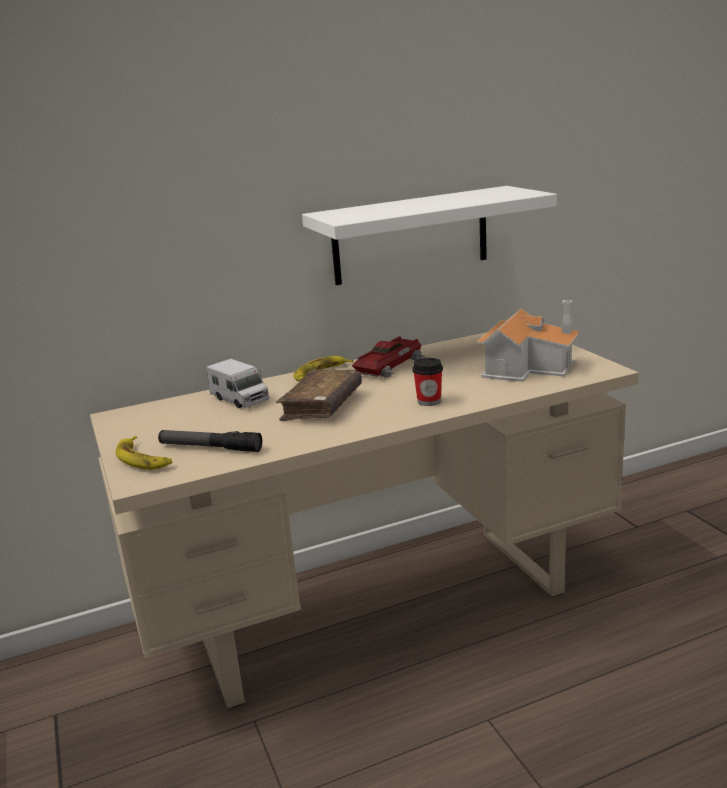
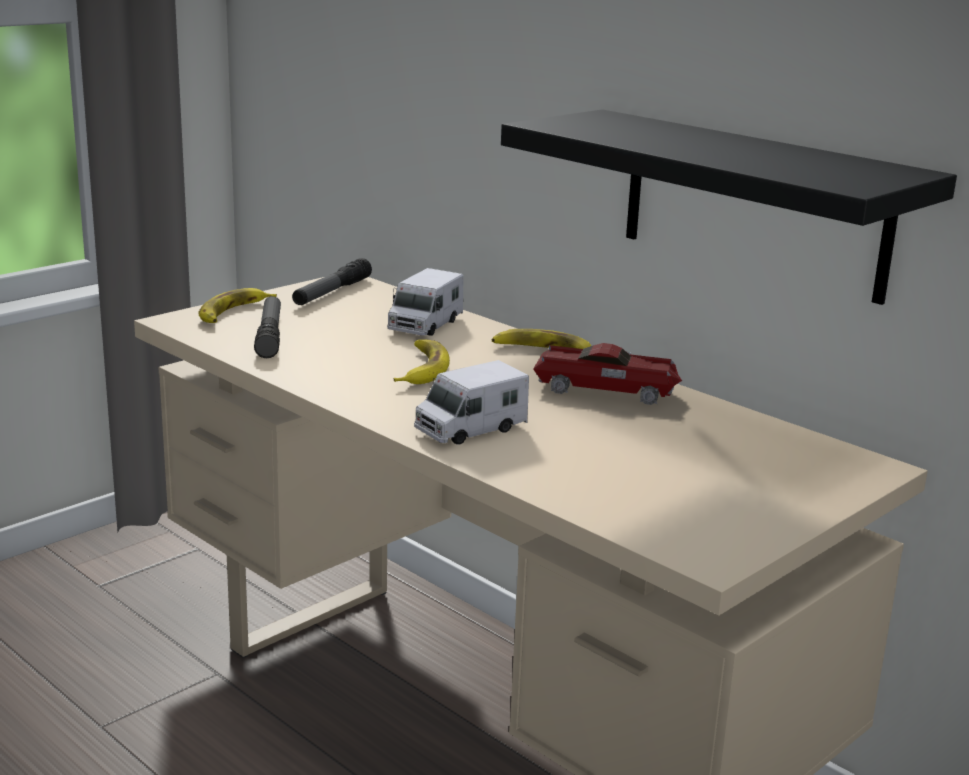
camera: 65 degrees right, 0 degrees up
(136, 422) = (332, 292): none -> flashlight
(322, 406) = (422, 369): brown book -> banana
(411, 235) = (754, 204): white shelf -> black shelf
(429, 401) = (470, 429): cup -> toy truck
(528, 367) = (674, 487): toy house -> none

